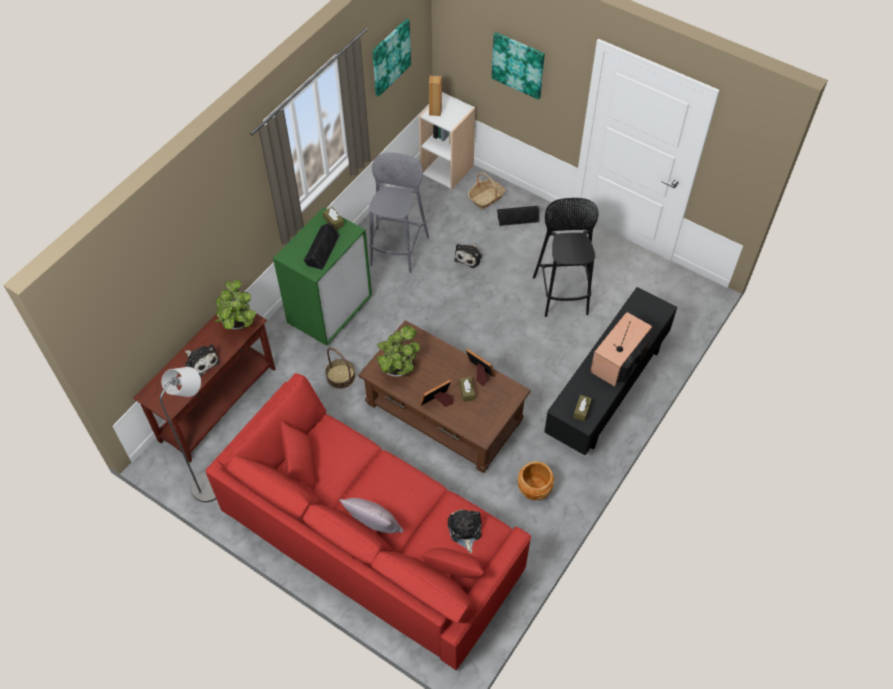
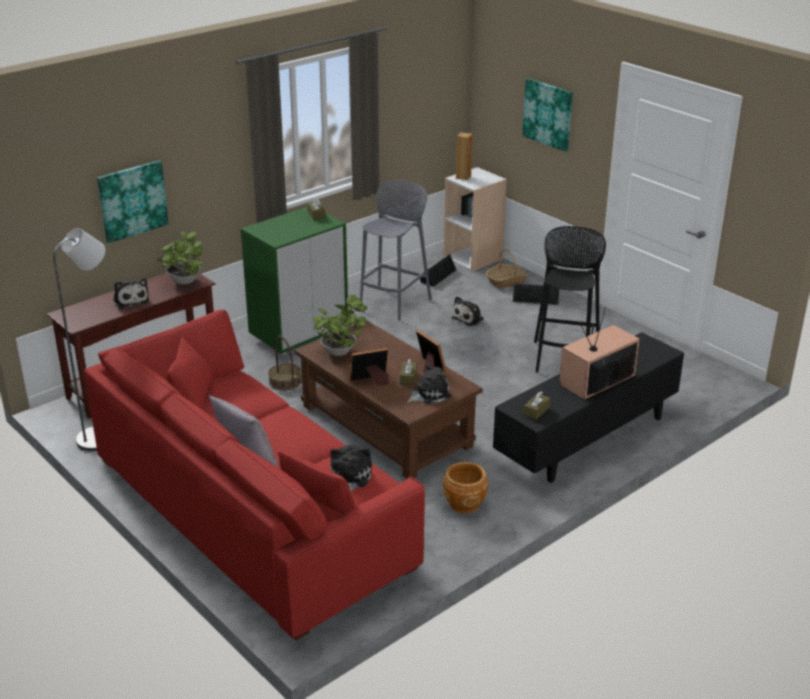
camera: 15 degrees right, 25 degrees down
(321, 249) = (293, 229): black speaker -> black speaker (437, 275)
(390, 57) = (417, 91): picture -> picture (132, 200)
(490, 407) = (429, 394): none -> plush toy

